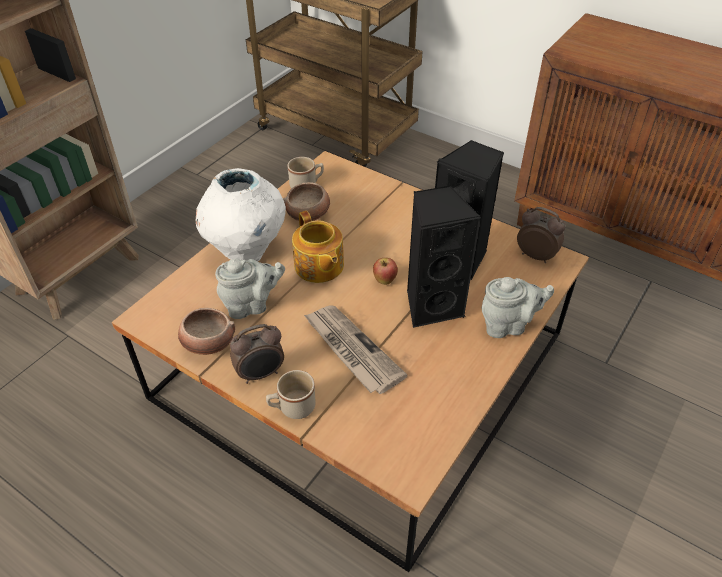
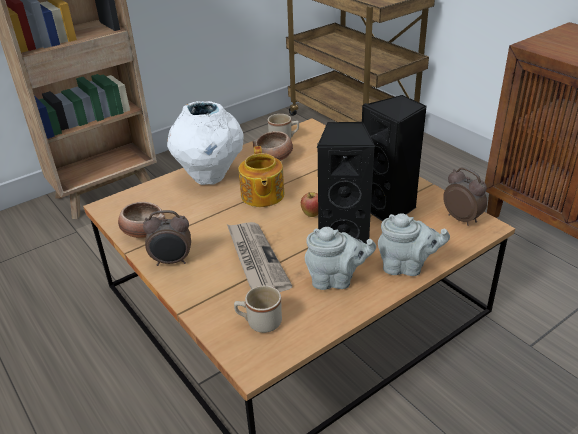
camera: 20 degrees right, 10 degrees down
(251, 305) = (192, 213): grey teapot -> grey teapot (336, 280)
(292, 408) = (183, 290): beige mug -> beige mug (259, 322)

